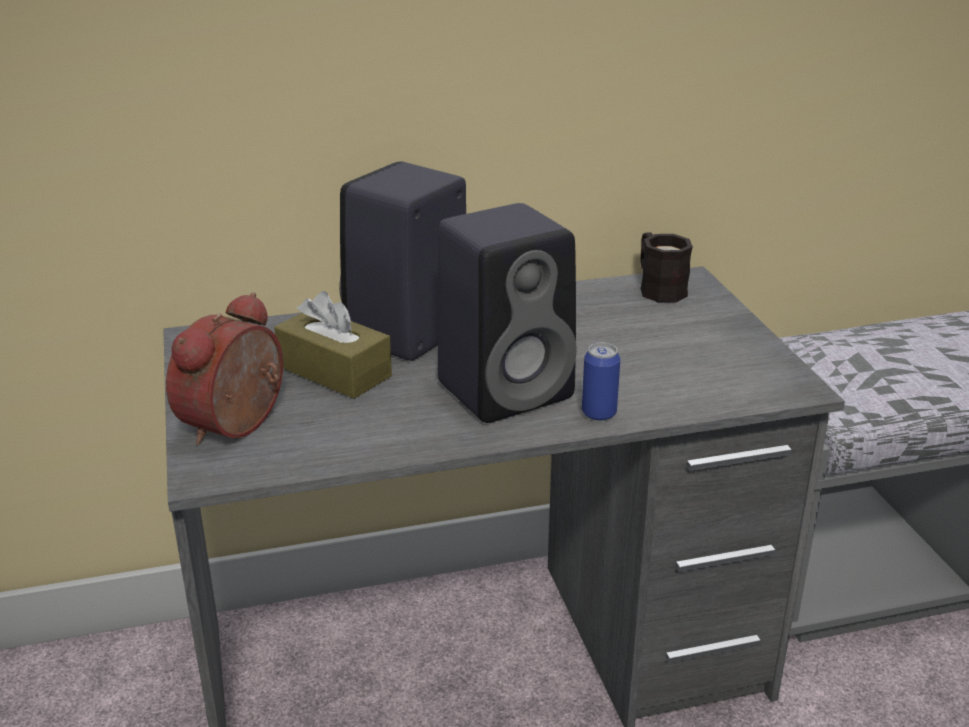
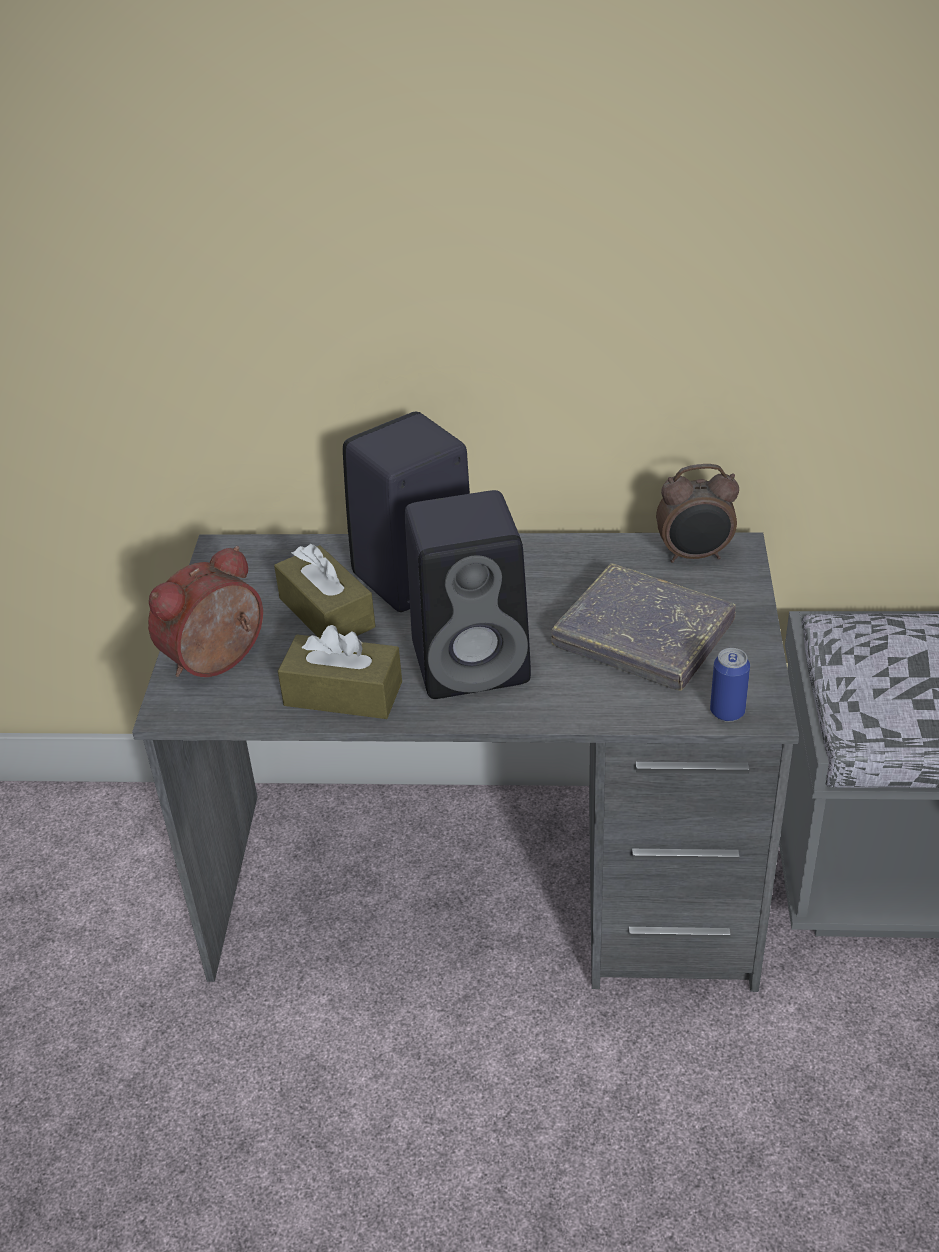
camera: 20 degrees right, 10 degrees up
(389, 433) = (343, 694): none -> brown tissue box
(599, 413) = (544, 706): can -> can (727, 712)
(653, 348) = (643, 635): none -> grey book
(658, 288) = (695, 556): black mug -> alarm clock

